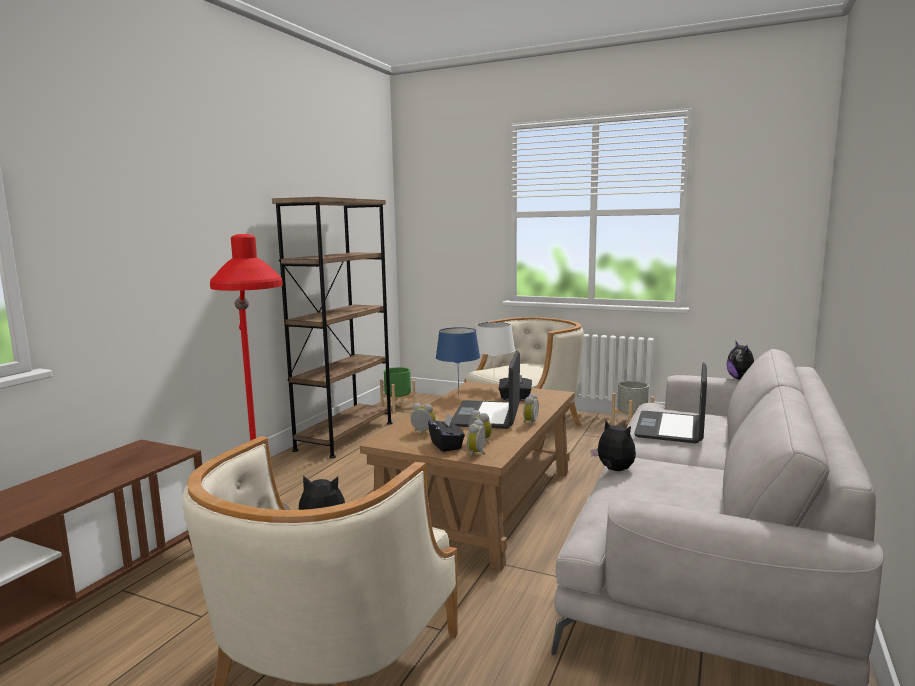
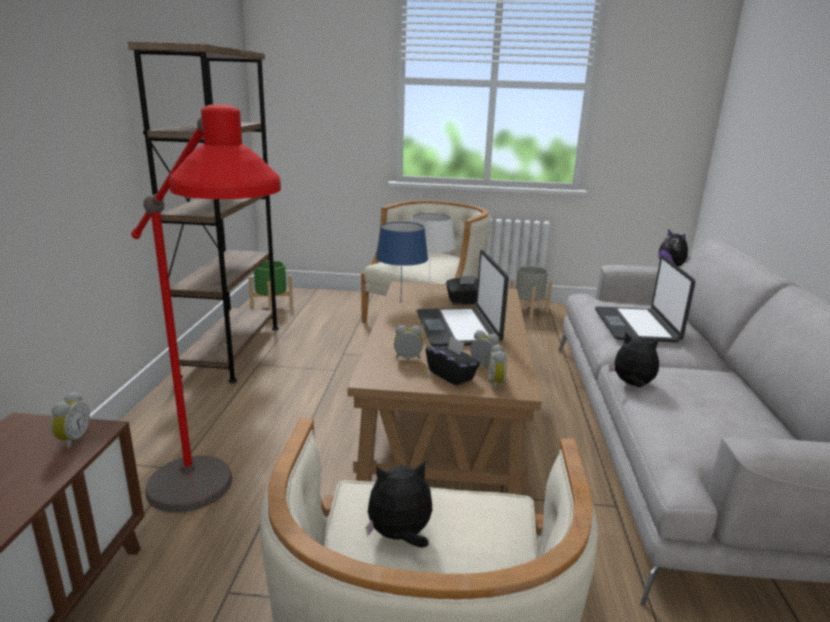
camera: 20 degrees left, 10 degrees up
(529, 423) = (511, 334): alarm clock -> alarm clock (72, 440)

